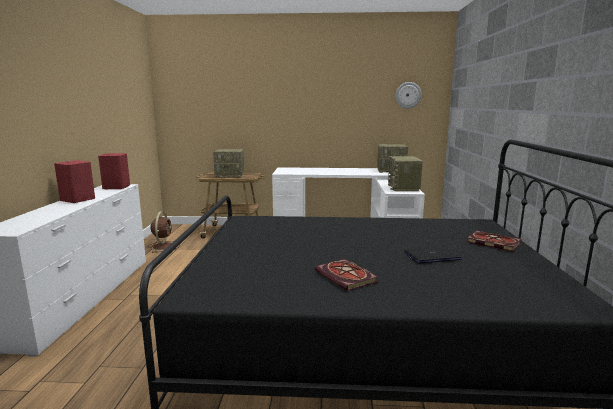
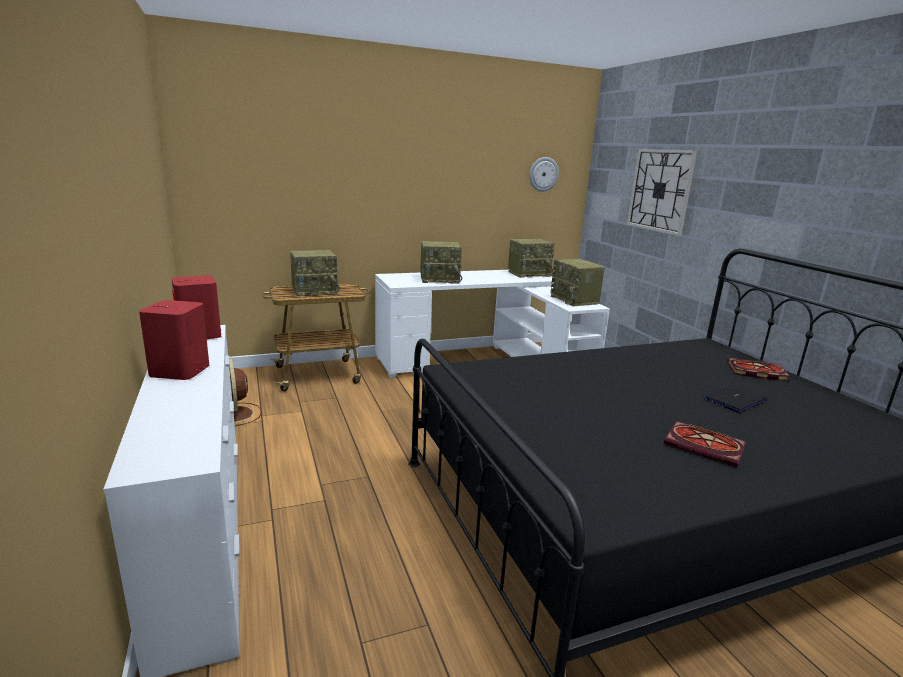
camera: 25 degrees left, 5 degrees up
(315, 171) = (440, 279): none -> radio
(479, 99) = (660, 190): none -> wall clock

